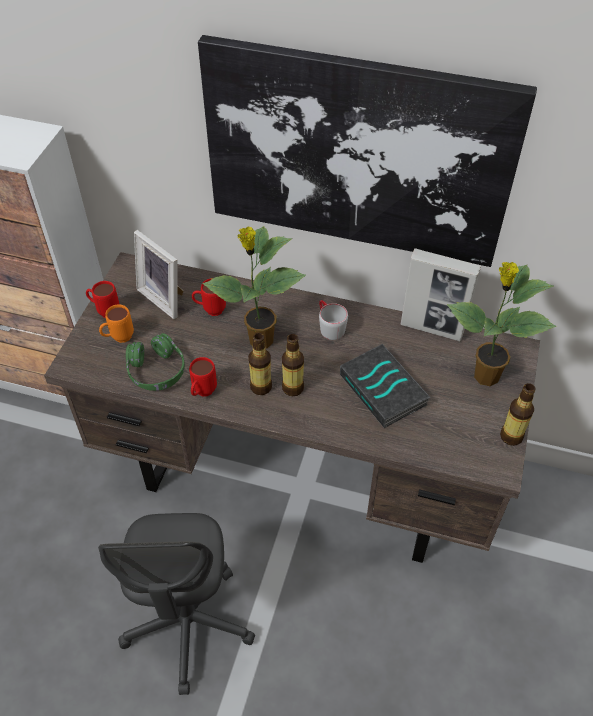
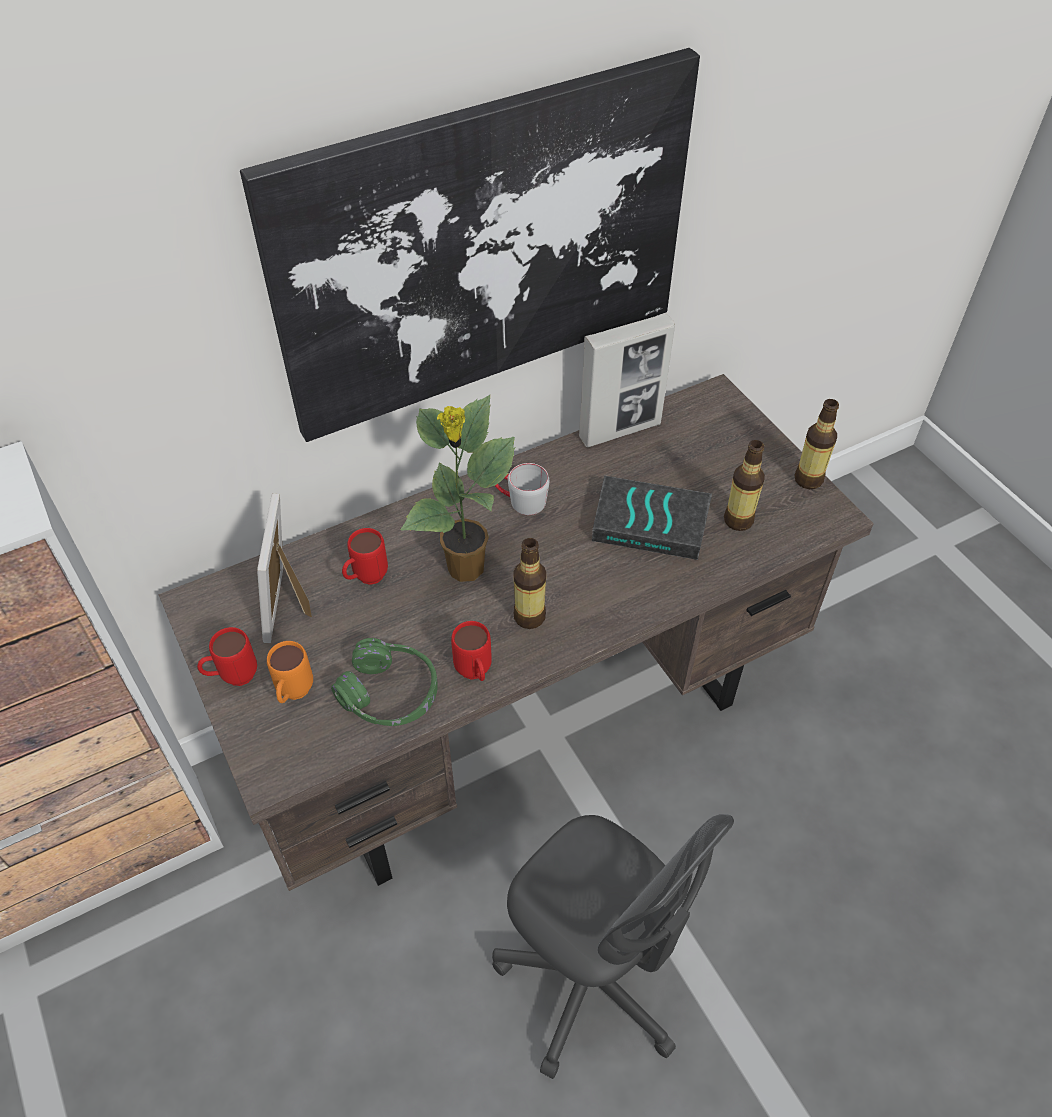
camera: 45 degrees left, 0 degrees up
(165, 297) = (291, 605): picture frame -> picture frame turned 90 degrees clockwise
(292, 388) = (563, 591): bottle -> bottle (738, 520)
(484, 376) = (721, 441): potted plant -> none

